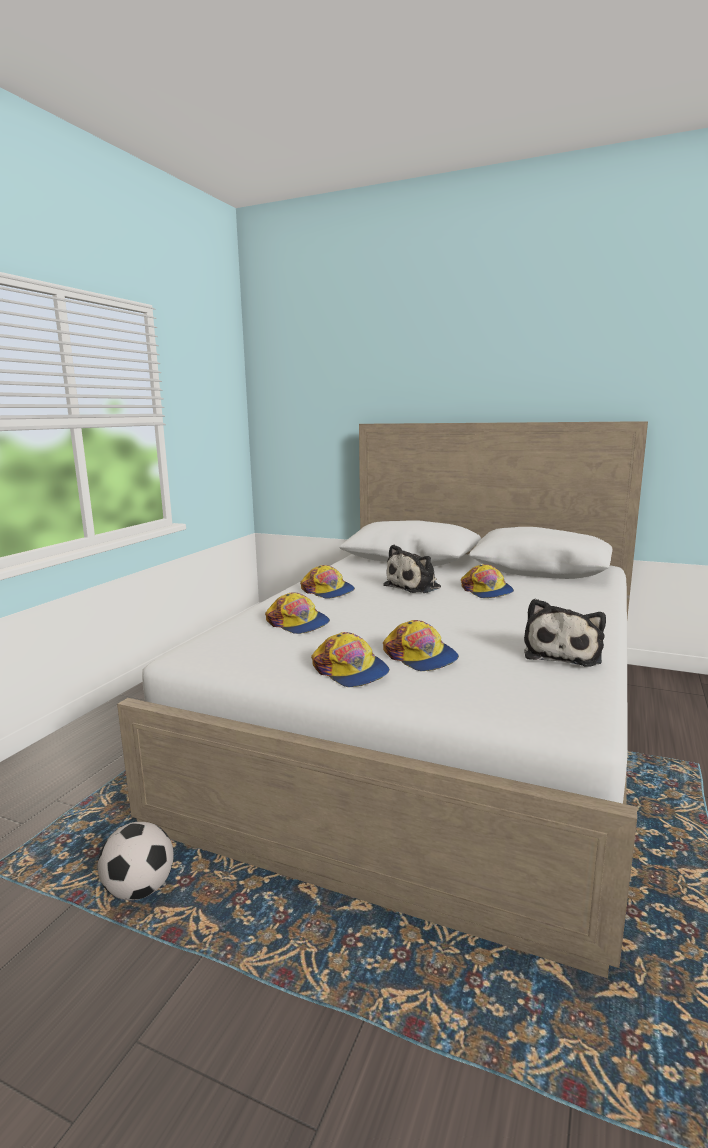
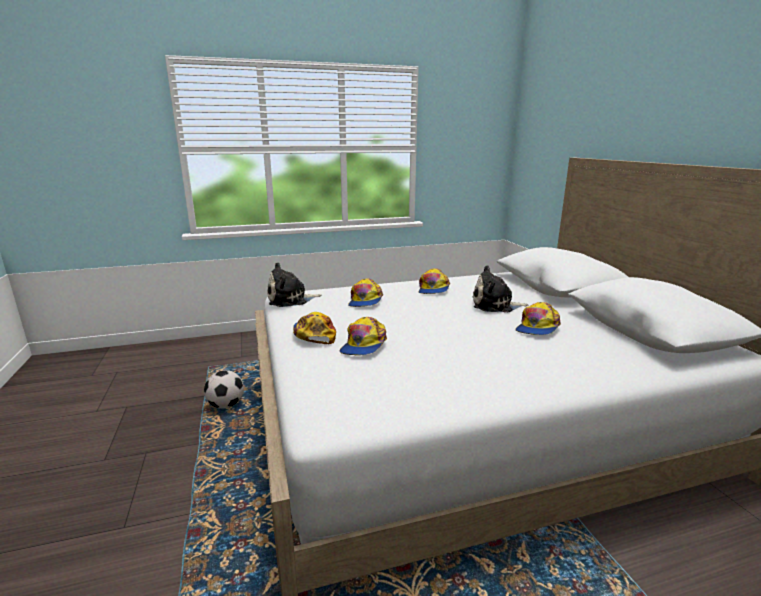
camera: 50 degrees right, 5 degrees up
(350, 671) = (314, 334): cap -> cap turned 150 degrees clockwise
(563, 653) = (448, 388): plush toy -> plush toy (290, 299)

